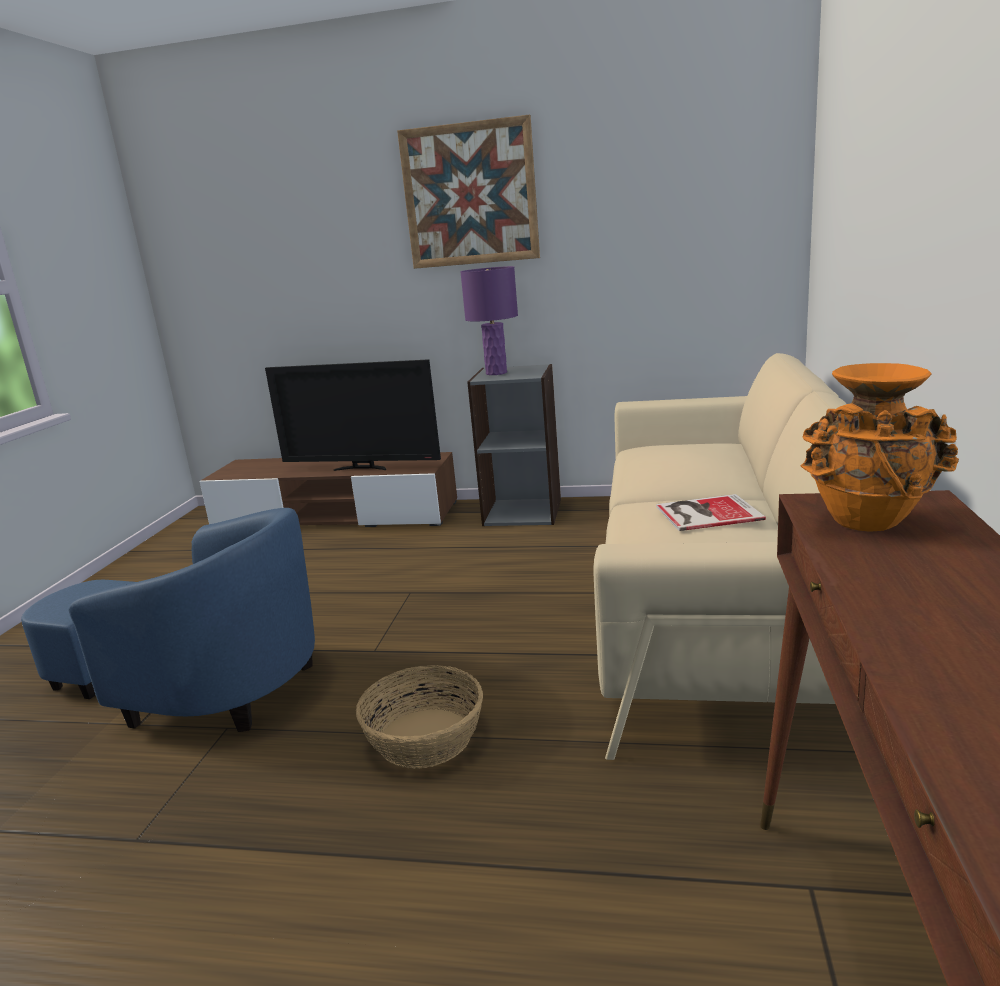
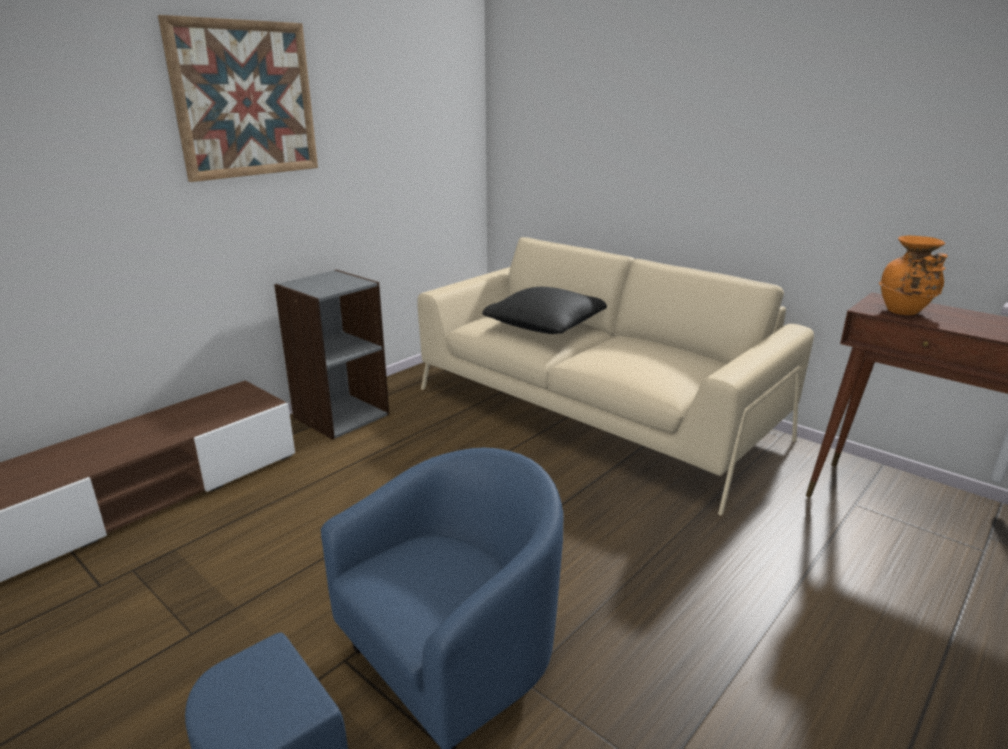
camera: 60 degrees left, 5 degrees up
(362, 468) = (185, 426): television -> none
(425, 738) = (641, 573): basket -> none
(496, 373) = (314, 286): purple table lamp -> none
(691, 464) = (545, 326): none -> black pillow
(705, 513) = (639, 350): book -> none

